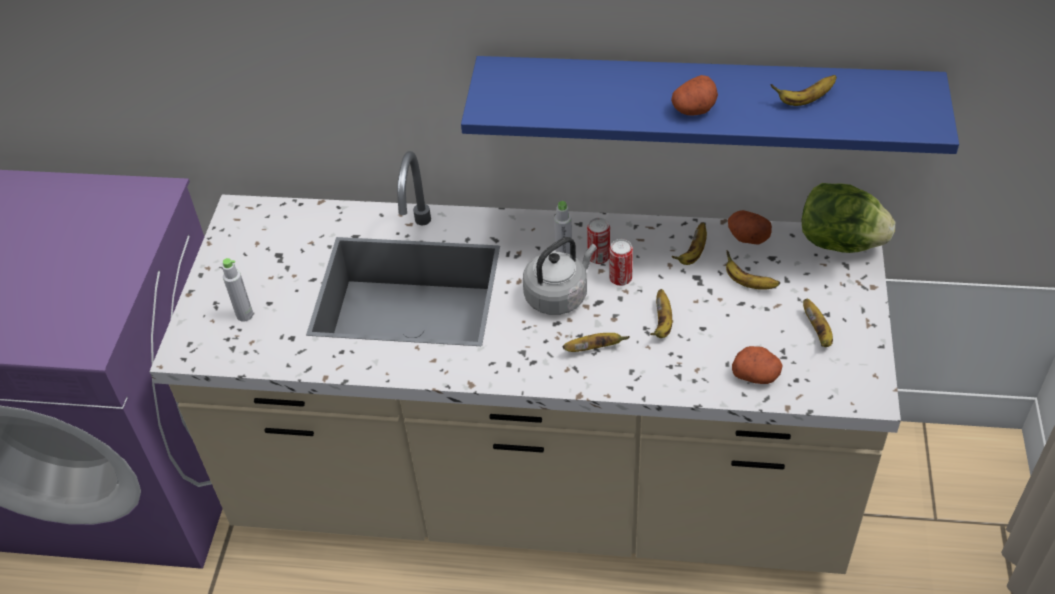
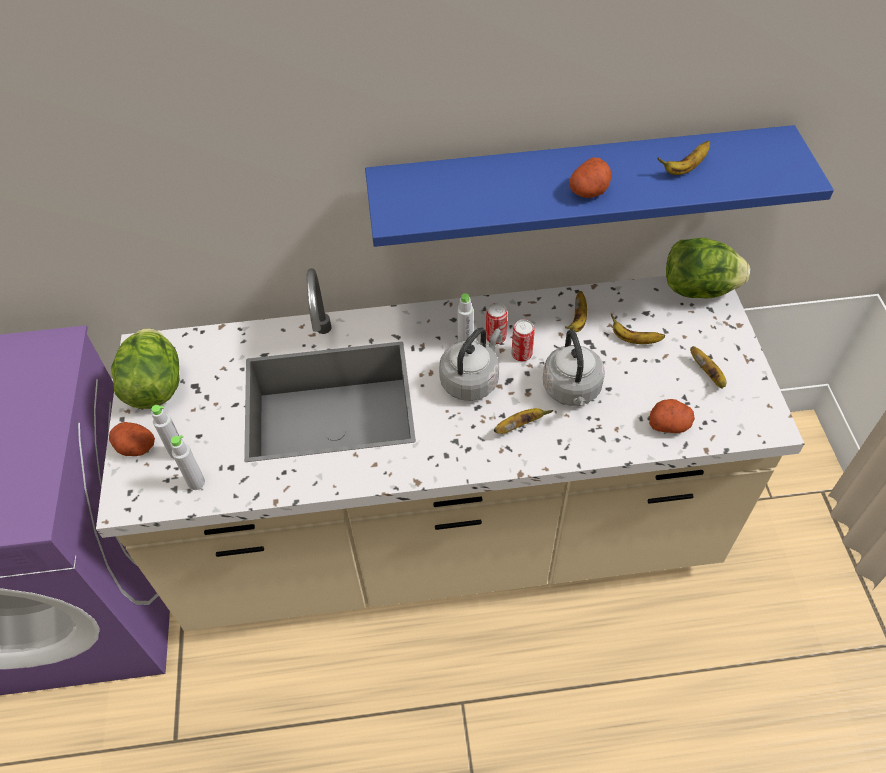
camera: 15 degrees left, 5 degrees up
(240, 249) = (155, 386): none -> lettuce
(254, 346) = (196, 482): none -> grey bottle
(662, 323) = (572, 390): banana -> grey kettle
(747, 236) = (618, 297): potato -> potato (134, 446)

